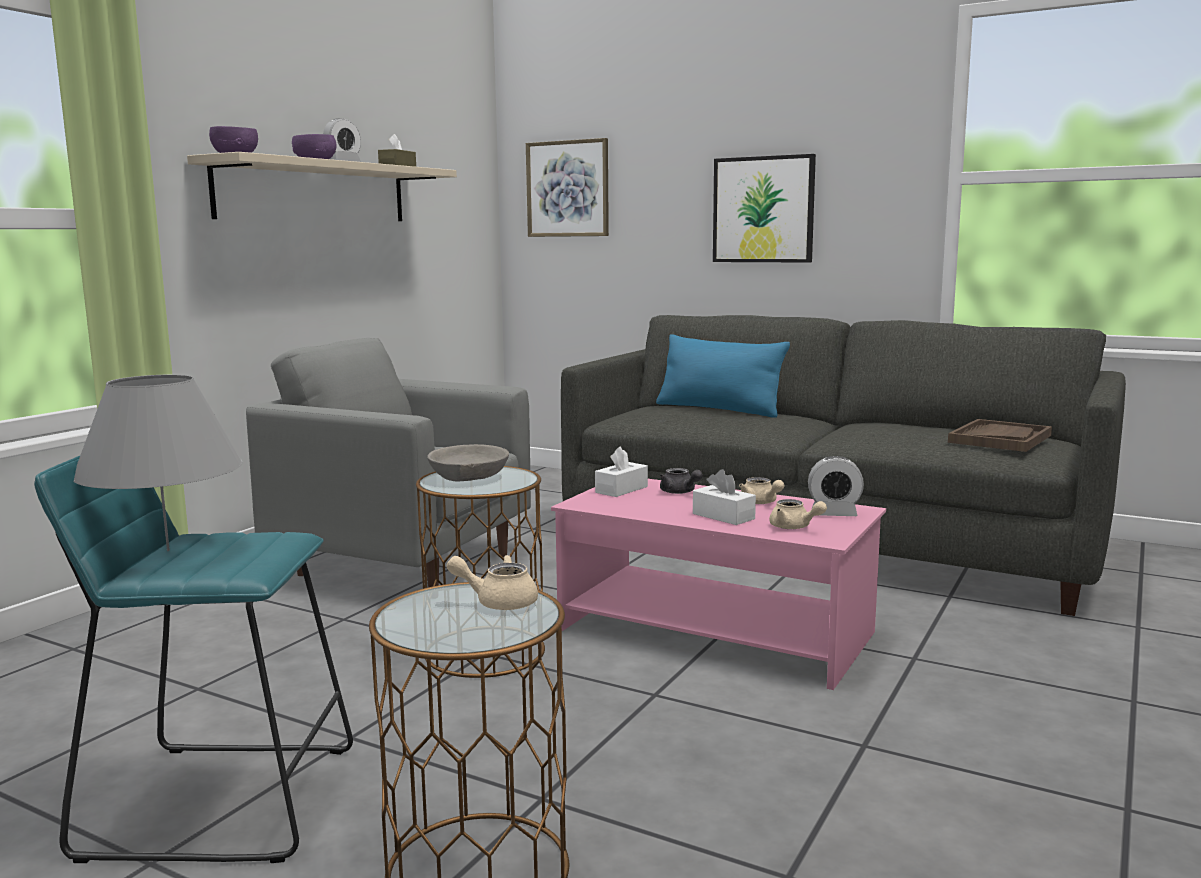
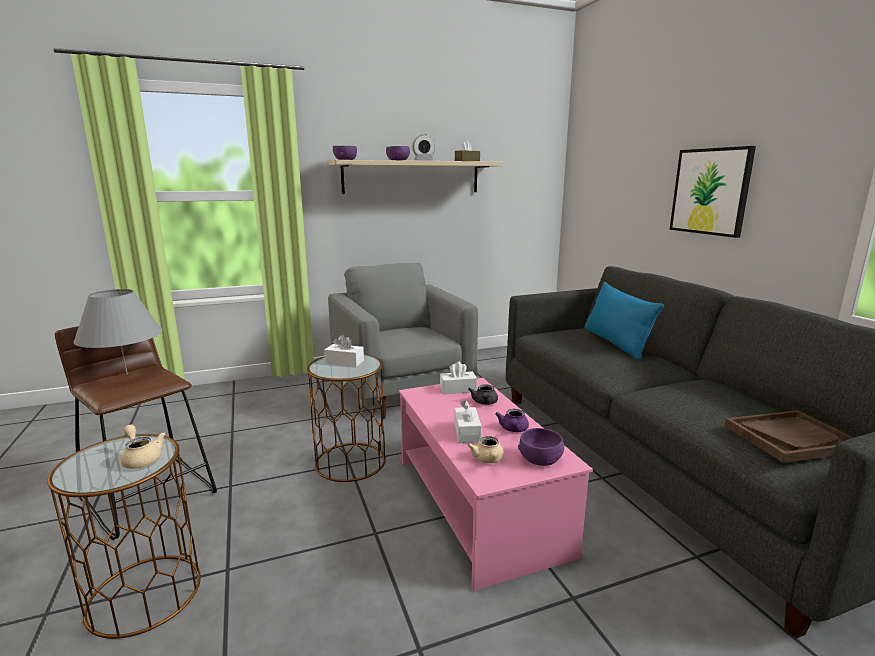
camera: 40 degrees right, 5 degrees up
(222, 799) = (150, 494): turquoise stool -> brown stool
(469, 477) = (344, 362): grey bowl -> white tissue box
(568, 189) = (596, 170): picture -> none
(760, 503) = (513, 429): beige teapot -> purple teapot
(834, 514) = (540, 459): alarm clock -> purple bowl

